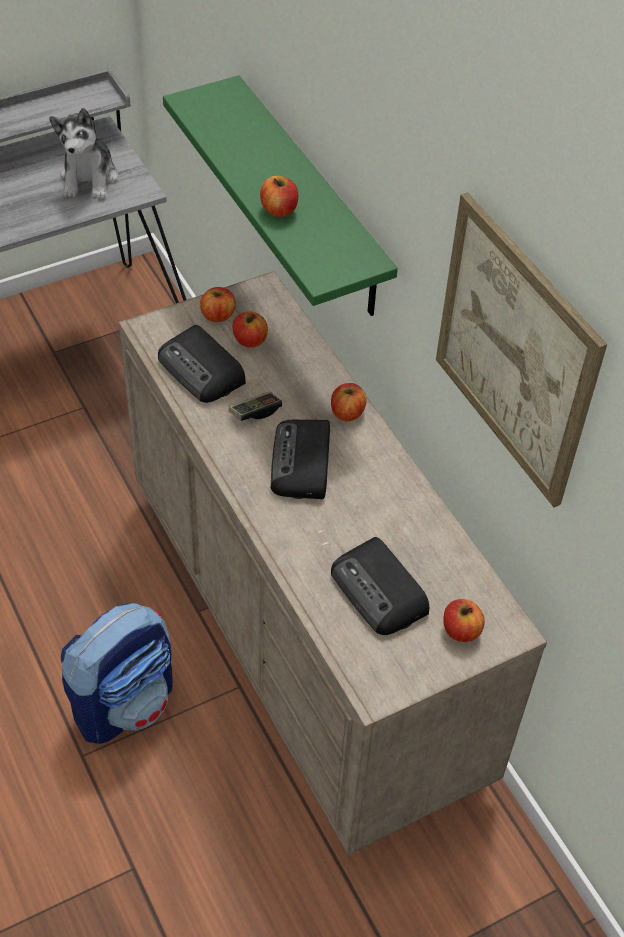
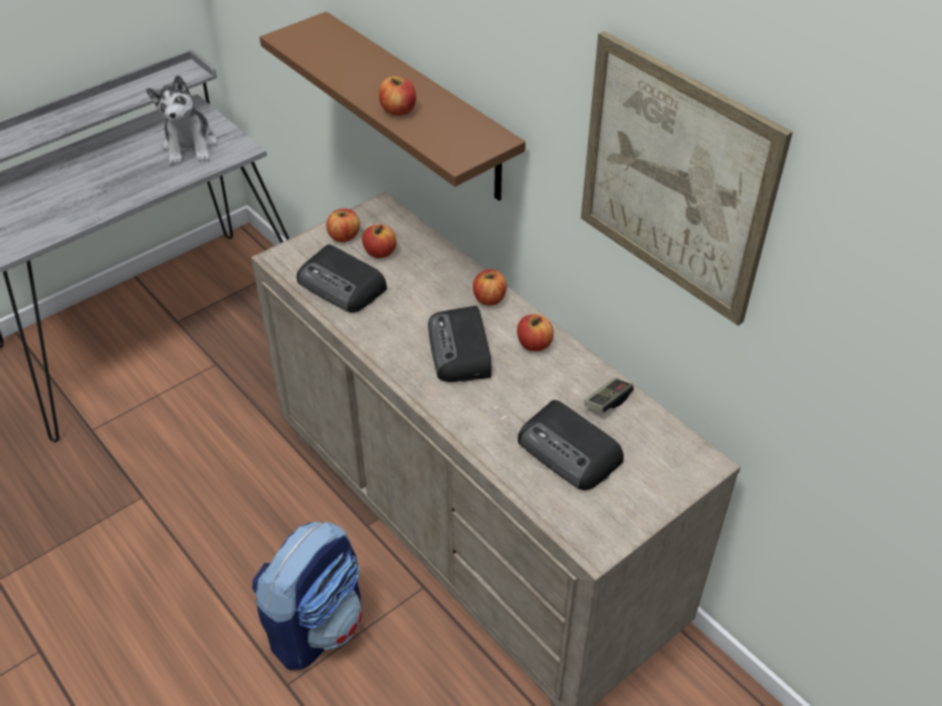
camera: 10 degrees left, 5 degrees down
(255, 412) = (403, 313): game controller -> game controller (607, 401)
(311, 200) = (419, 107): green shelf -> brown shelf
(461, 630) = (657, 472): apple -> apple (534, 344)

